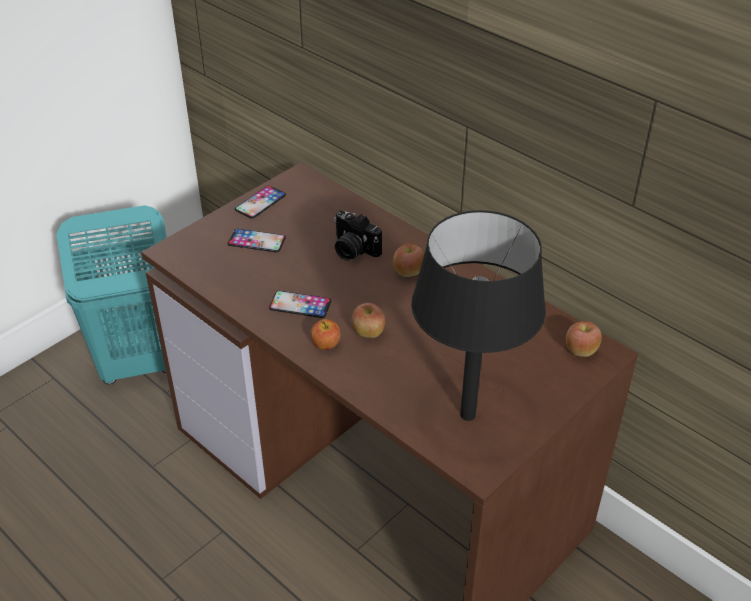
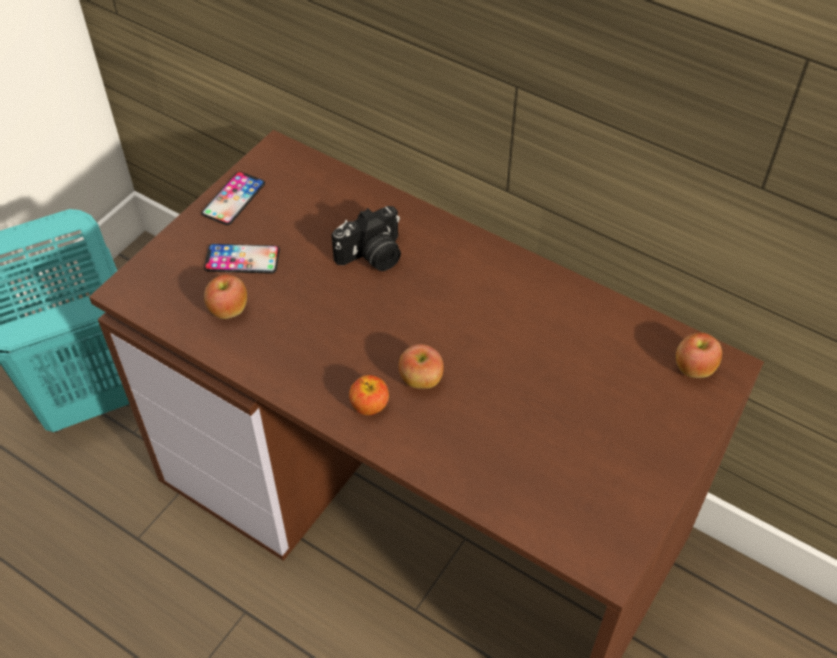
camera: 10 degrees left, 10 degrees up
(300, 305) = (322, 350): phone -> none
(353, 250) = (372, 256): camera -> camera turned 60 degrees counterclockwise
(408, 272) = (452, 281): apple -> apple (228, 310)
(467, 415) = (574, 485): black table lamp -> none

